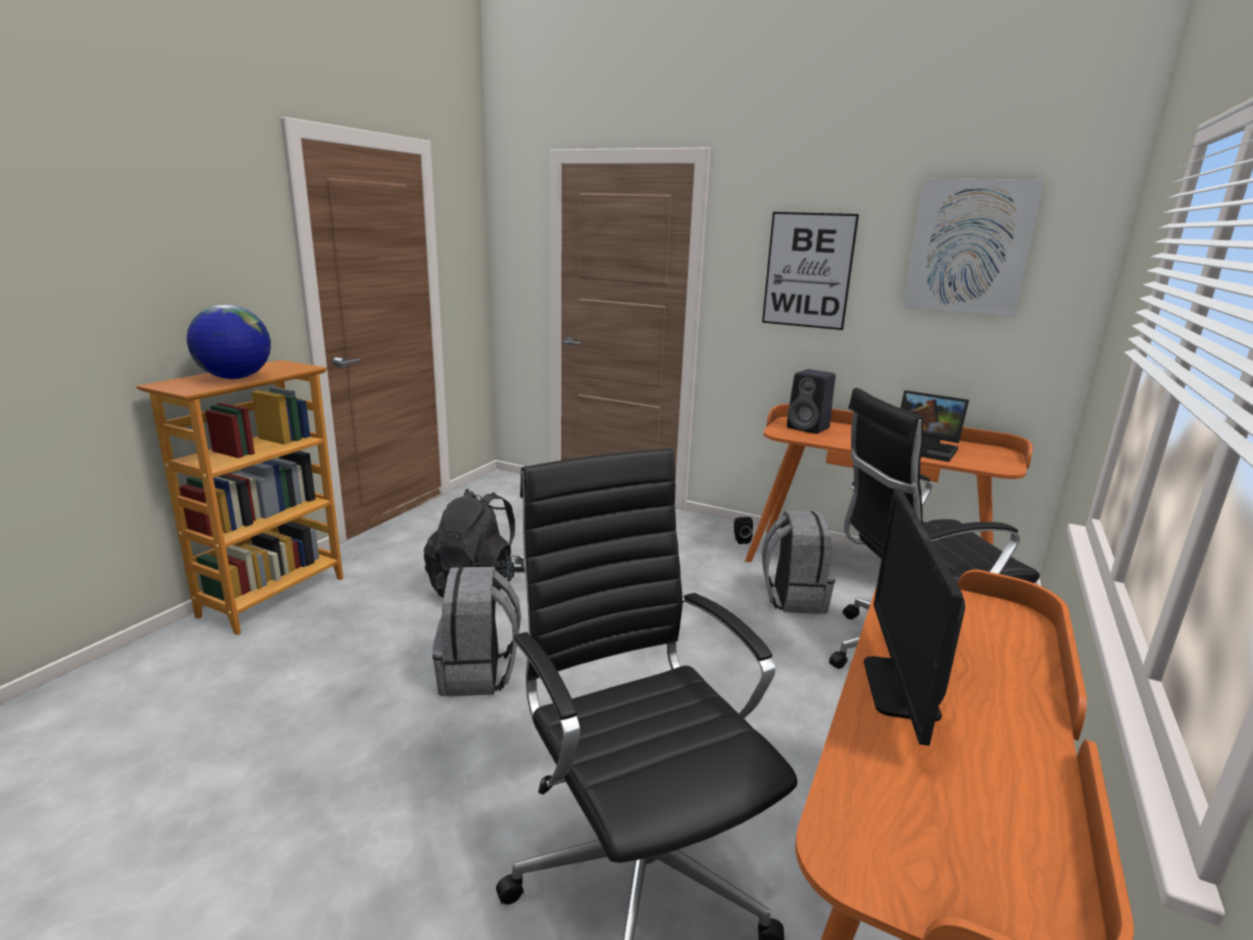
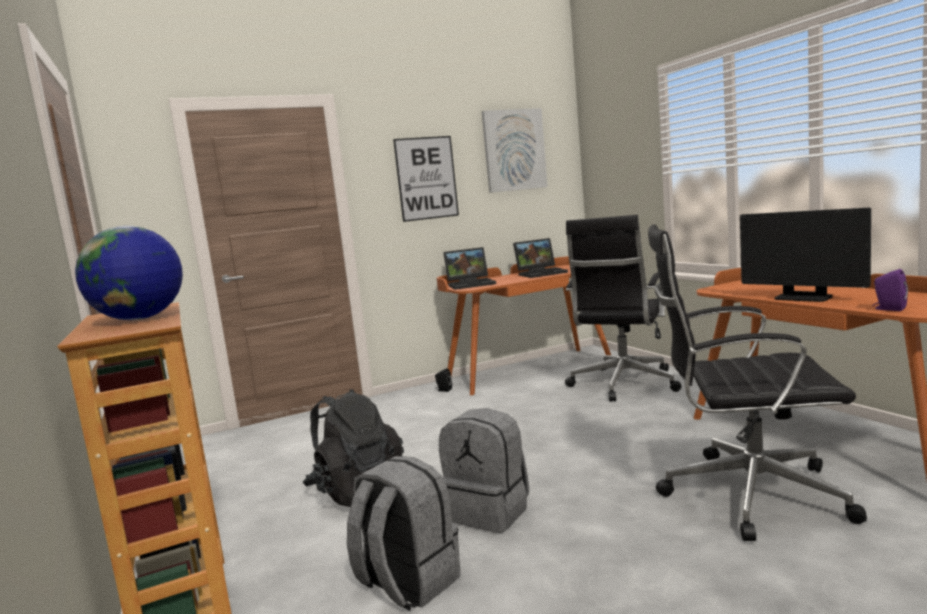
camera: 50 degrees left, 10 degrees down
(793, 598) = (531, 393): grey backpack -> grey backpack (407, 583)
(809, 428) = (471, 284): black speaker -> laptop
(857, 800) = (888, 309): none -> purple speaker

